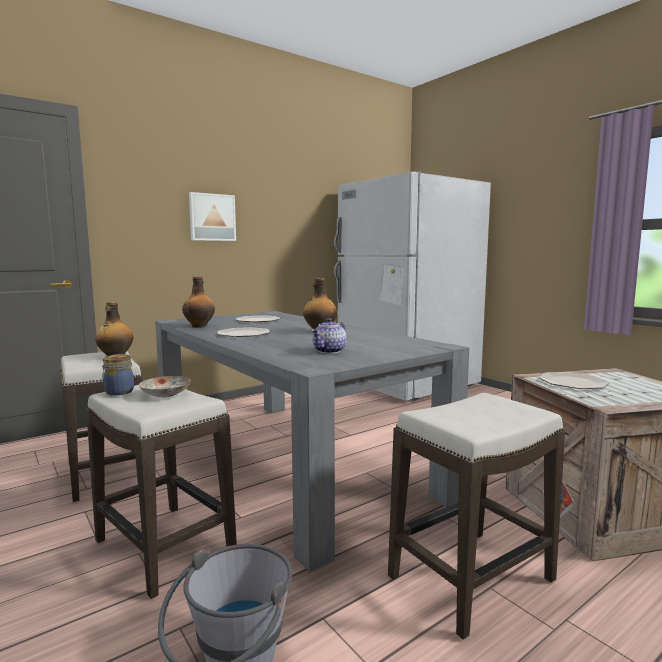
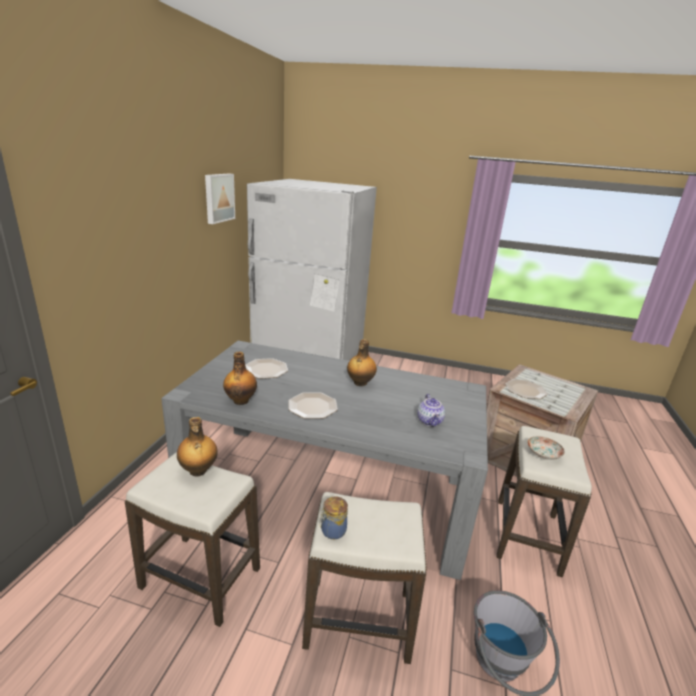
camera: 40 degrees left, 15 degrees up
(166, 394) = (370, 515): plate -> plate (544, 454)
(212, 217) = (152, 245): picture -> picture (218, 197)

